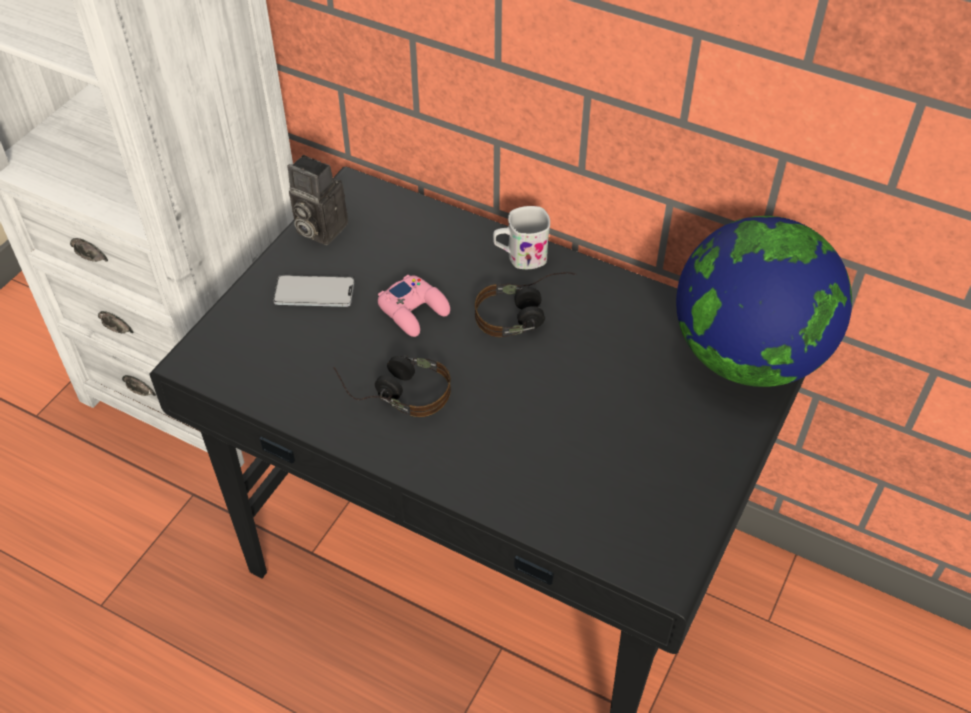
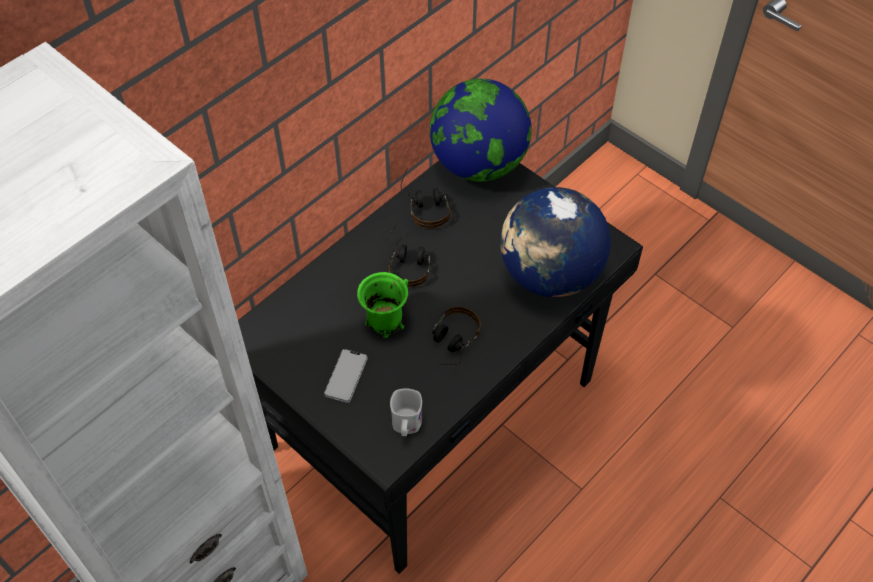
camera: 75 degrees left, 5 degrees up
(317, 229) = (281, 364): camera -> none
(414, 311) = (384, 320): pink game controller -> green mug
(520, 257) = (356, 252): white mug -> white mug (406, 426)
(564, 488) = (549, 275): none -> globe
(636, 310) = (425, 204): none -> headphones

